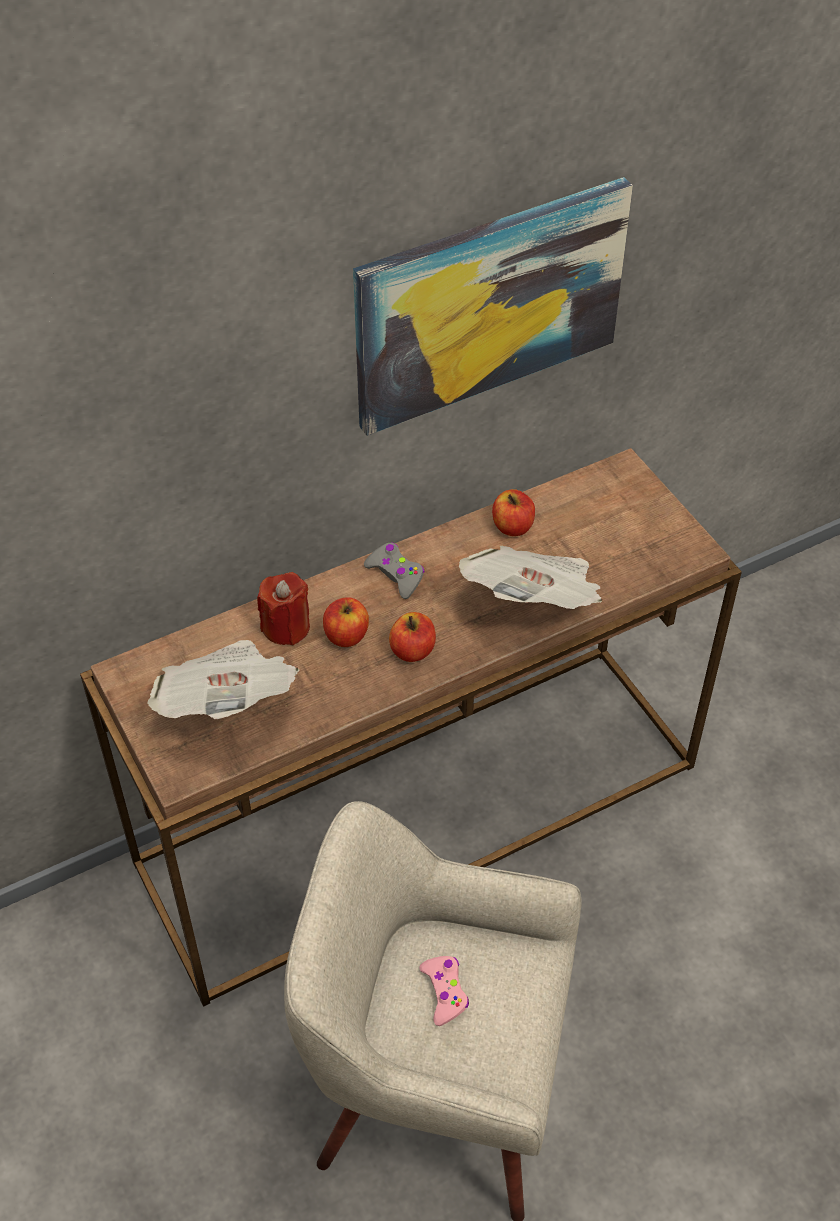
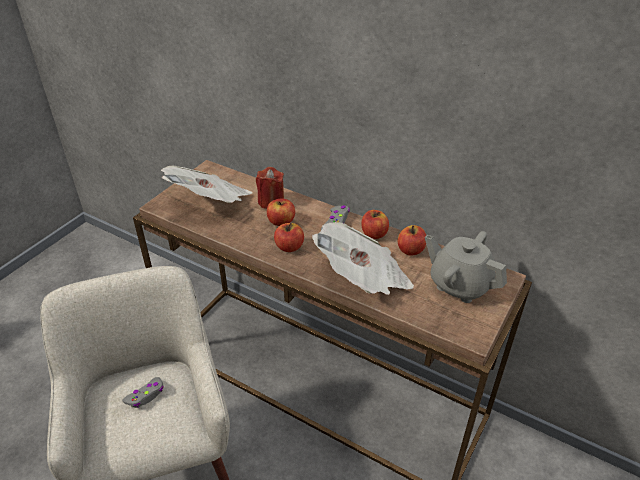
camera: 60 degrees right, 10 degrees down
(445, 992) = (146, 396): pink game controller -> grey game controller
(452, 546) = (374, 234): none -> apple
(488, 304) = (447, 91): picture -> none
(607, 515) = (459, 285): none -> grey teapot

